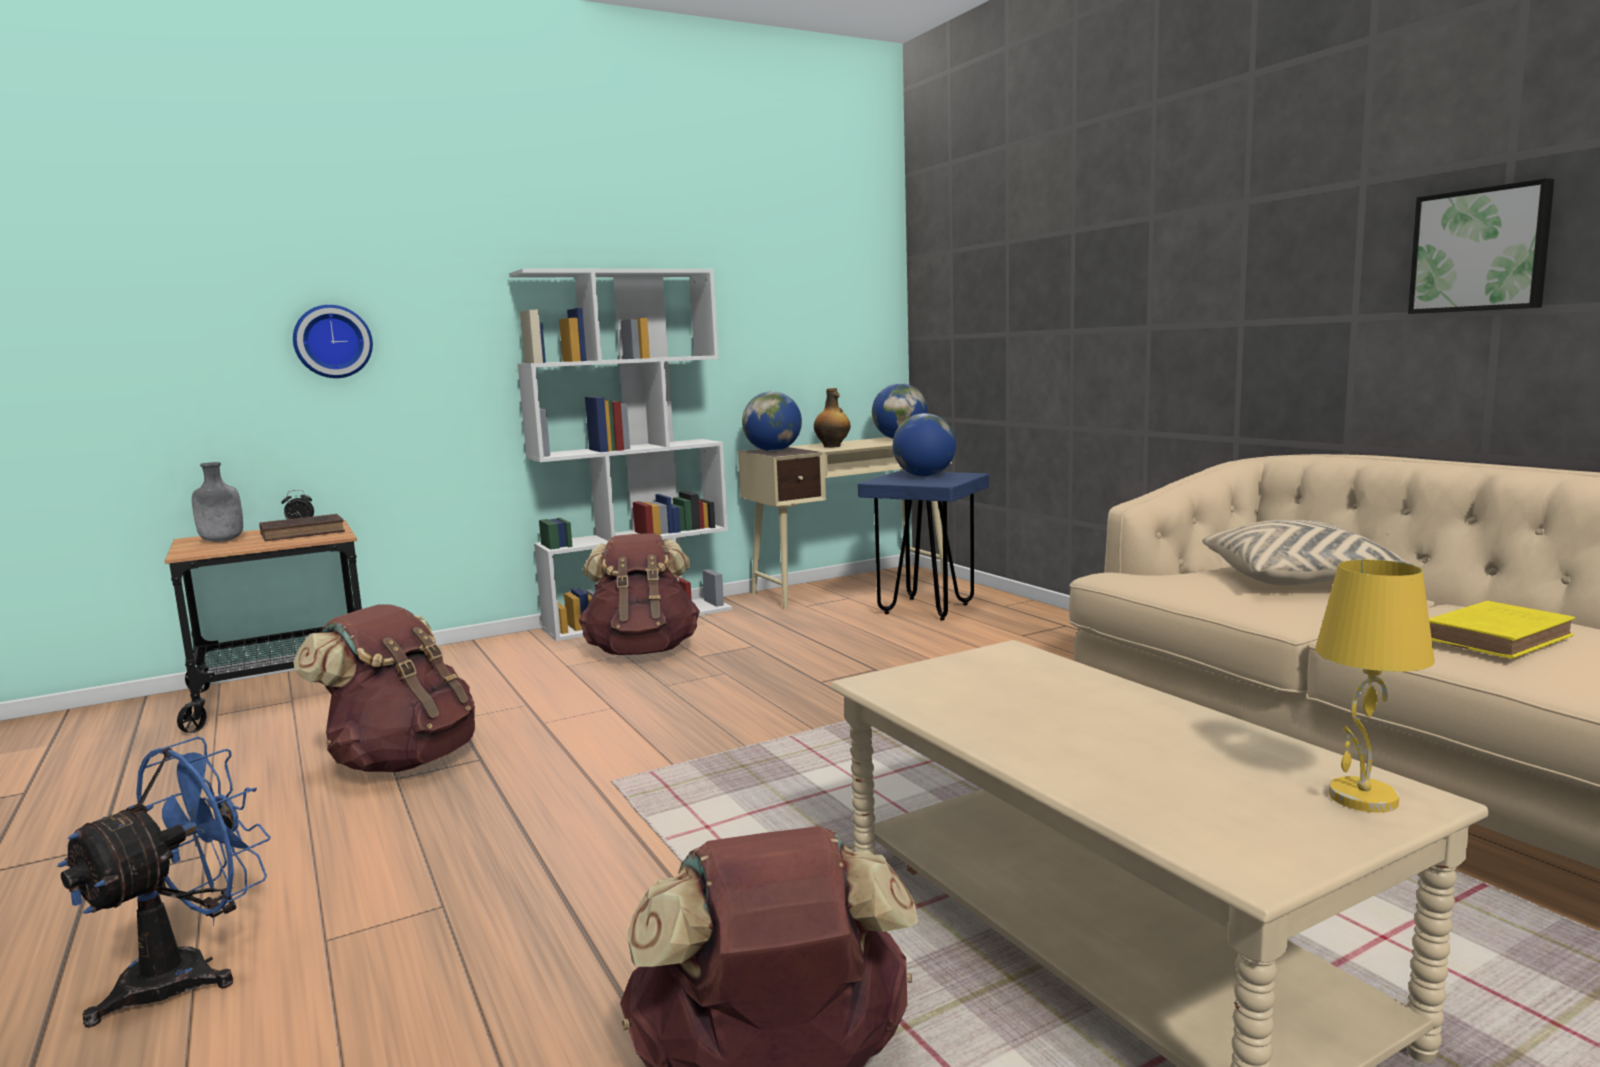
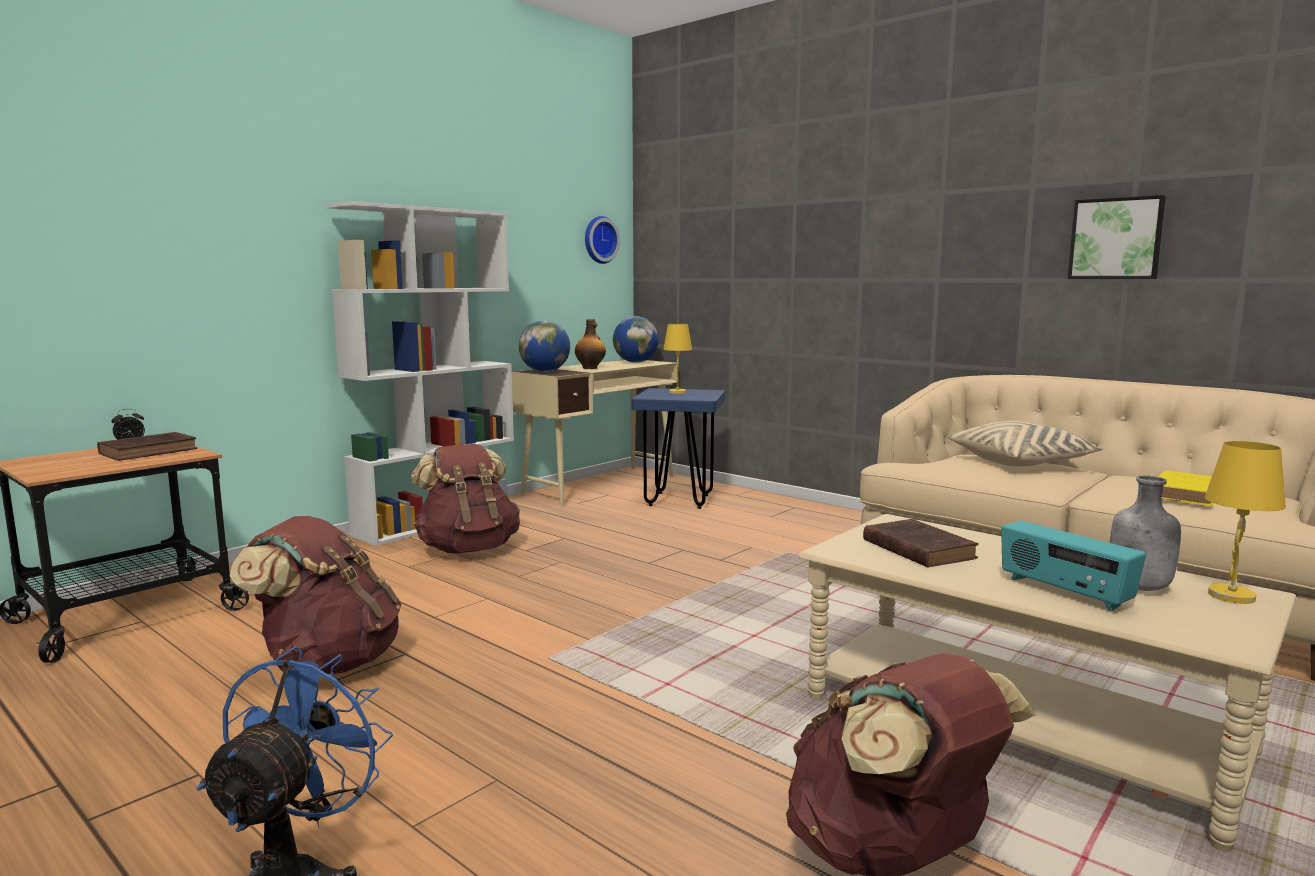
camera: 20 degrees left, 0 degrees up
(222, 541) = (62, 462): grey bottle -> grey bottle (1140, 587)
(332, 341) = (158, 260): wall clock -> wall clock (599, 240)
(924, 476) = (677, 392): globe -> yellow table lamp
(984, 688) = (916, 548): none -> brown book
(1102, 765) = (1064, 592): none -> radio

